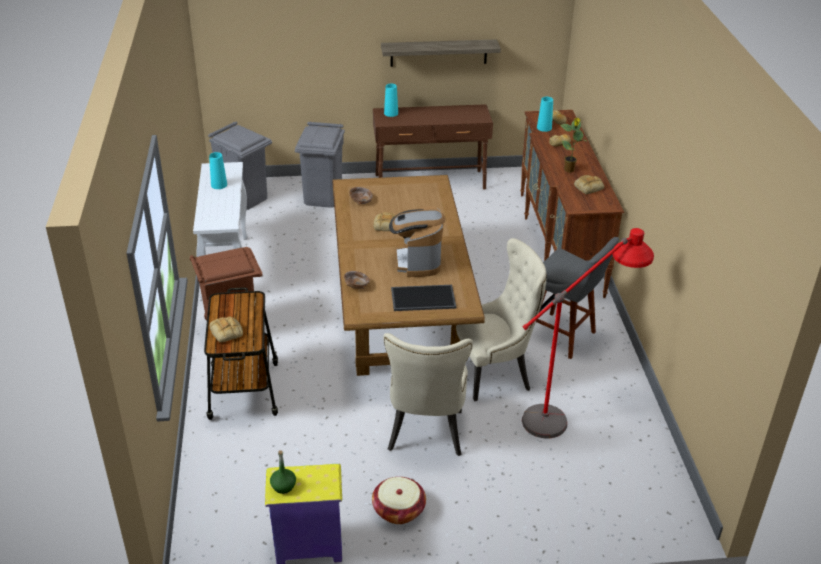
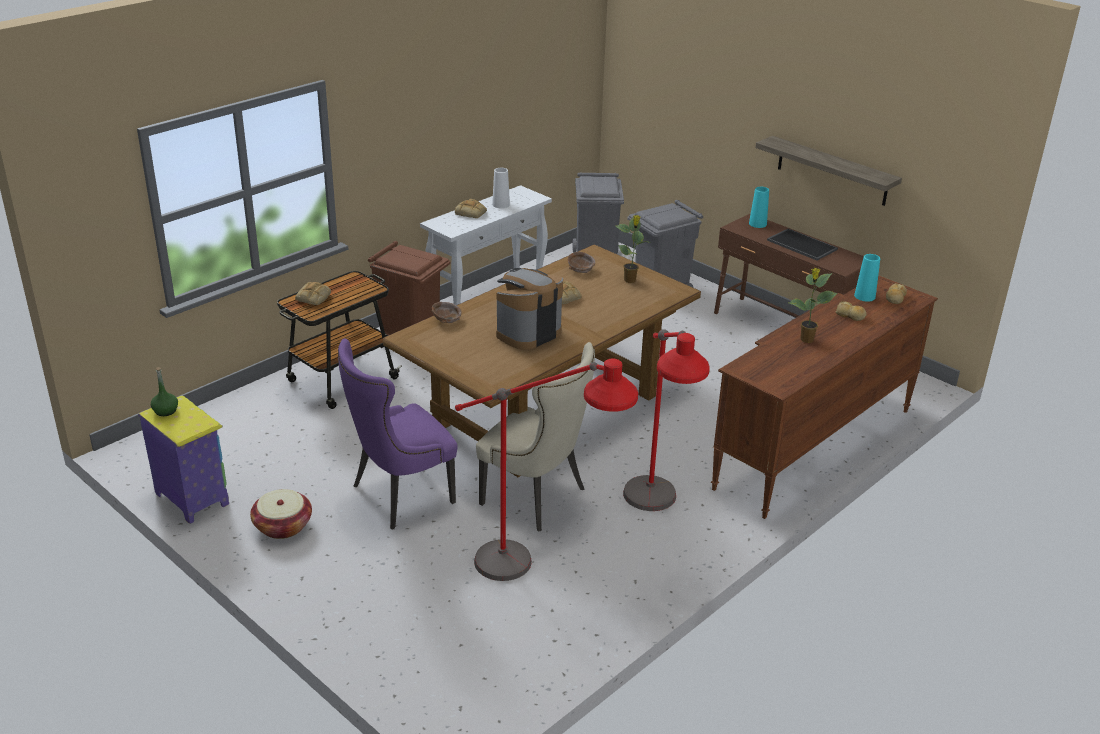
camera: 50 degrees right, 5 degrees down
(219, 185) = (501, 204): turquoise vase -> white vase
(401, 191) = (630, 280): none -> potted plant
(422, 299) = (473, 358): tray -> tray (800, 245)
(426, 433) = (401, 496): beige chair -> purple chair
(564, 337) = (655, 518): grey stool -> red floor lamp
(588, 187) = (793, 362): bread -> bread (471, 212)

